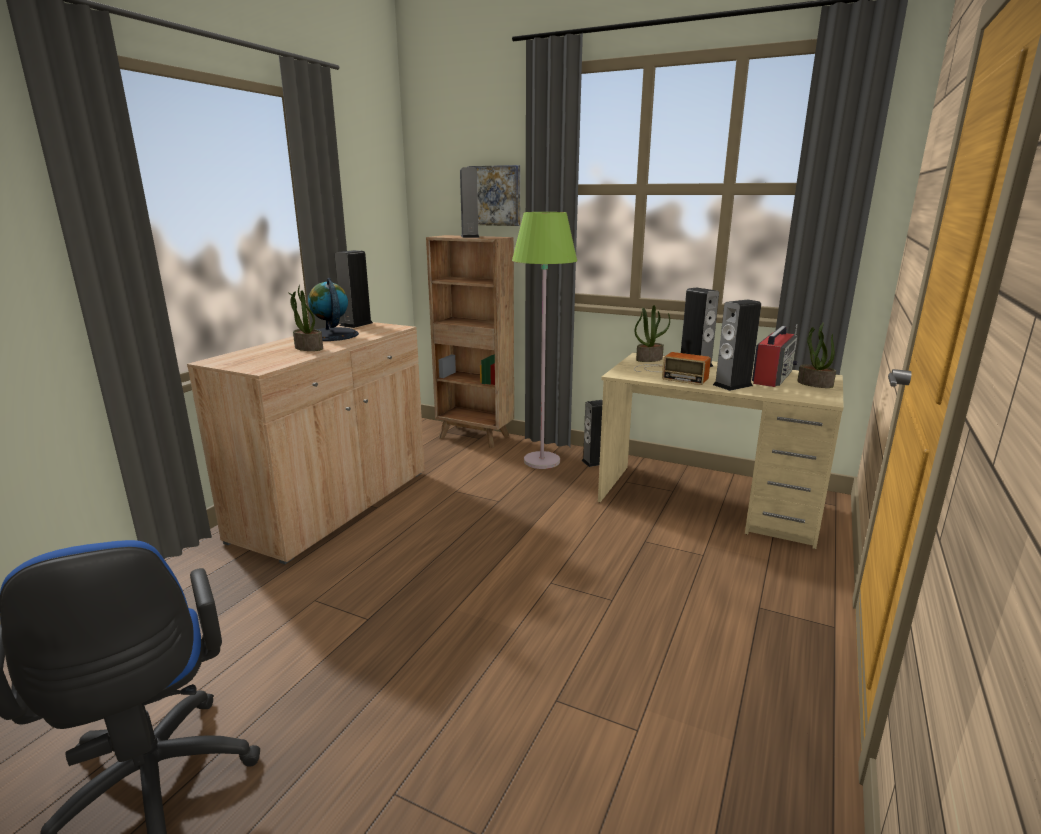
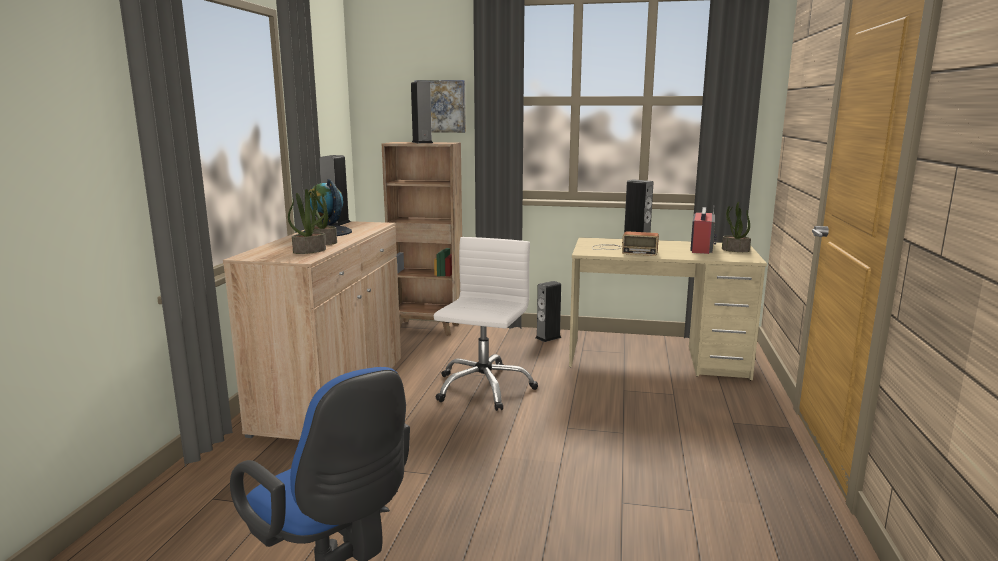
camera: 15 degrees left, 5 degrees down
(488, 517) = (483, 388): none -> white office chair
(542, 461) = (501, 341): green floor lamp -> none
(649, 359) = (597, 241): potted plant -> potted plant (309, 251)
(732, 385) = (678, 254): speaker -> none

